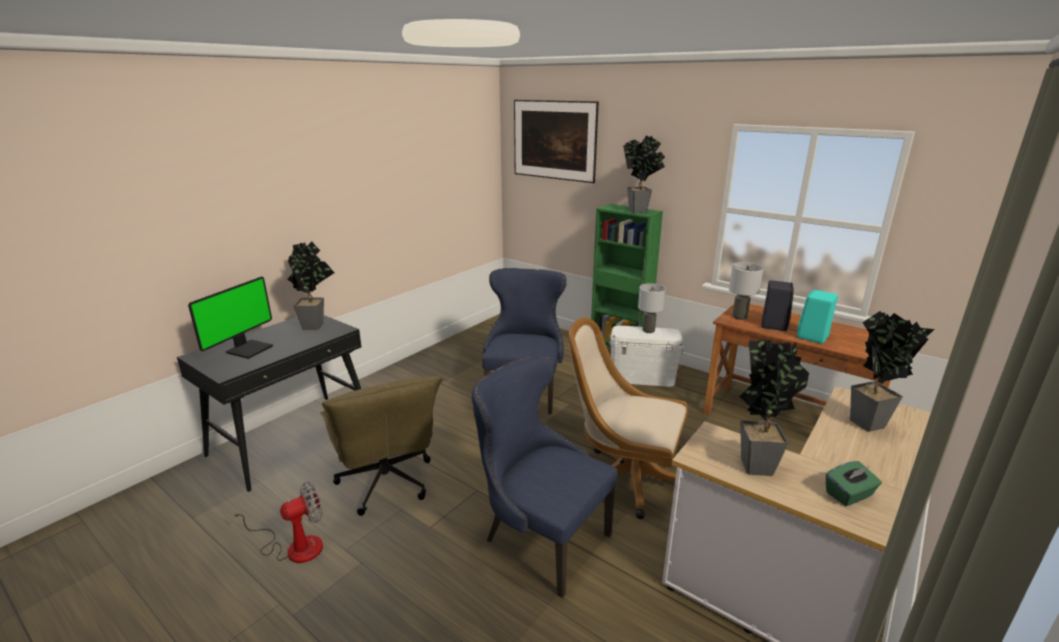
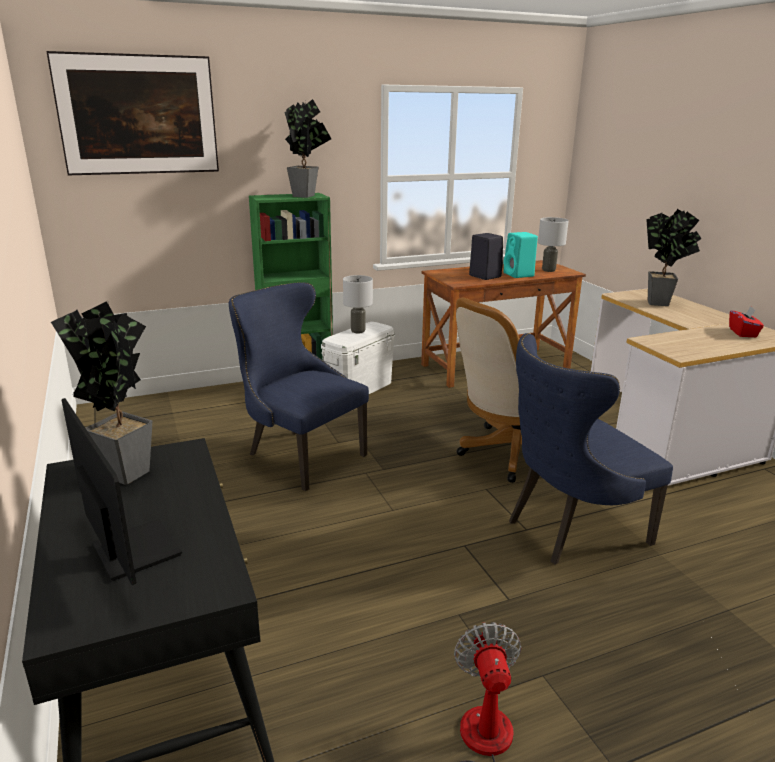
camera: 60 degrees left, 0 degrees up
(385, 480) = (386, 615): beige office chair -> none
(739, 317) = (457, 279): white table lamp -> white table lamp (549, 270)
(758, 463) = (697, 341): potted plant -> none
(849, 495) = (743, 333): green tissue box -> red tissue box

